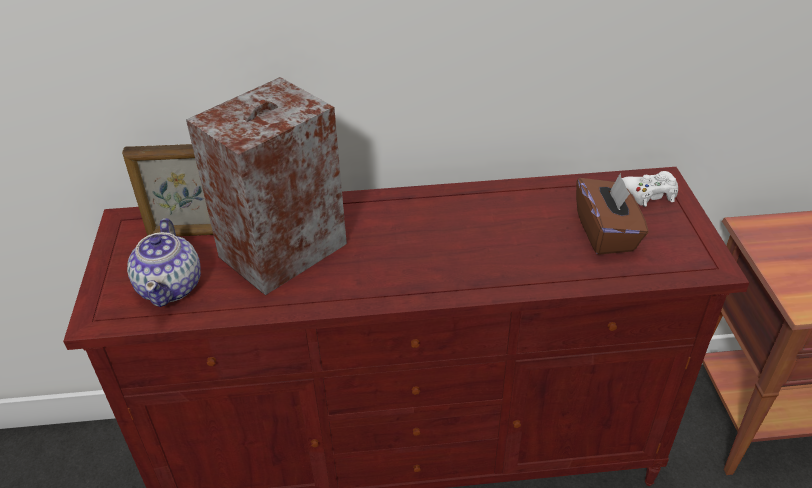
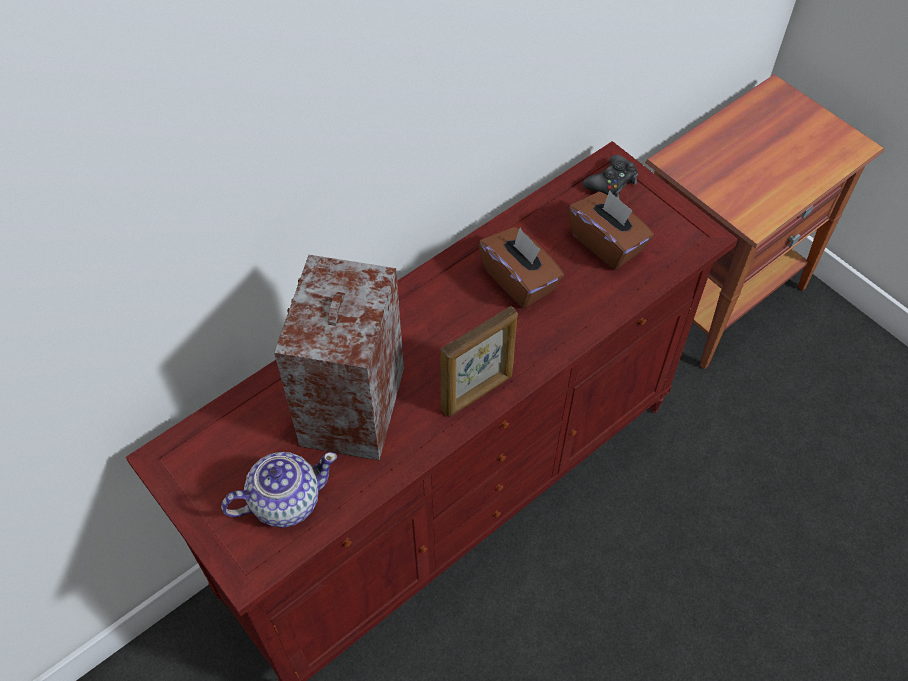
camera: 35 degrees left, 15 degrees up
(171, 286) = (284, 501): teapot -> teapot turned 75 degrees counterclockwise
(186, 233) = (242, 438): picture frame -> picture frame (478, 393)
(500, 227) = (519, 280): none -> brown tissue box
(649, 194) = (611, 183): white game controller -> black game controller

